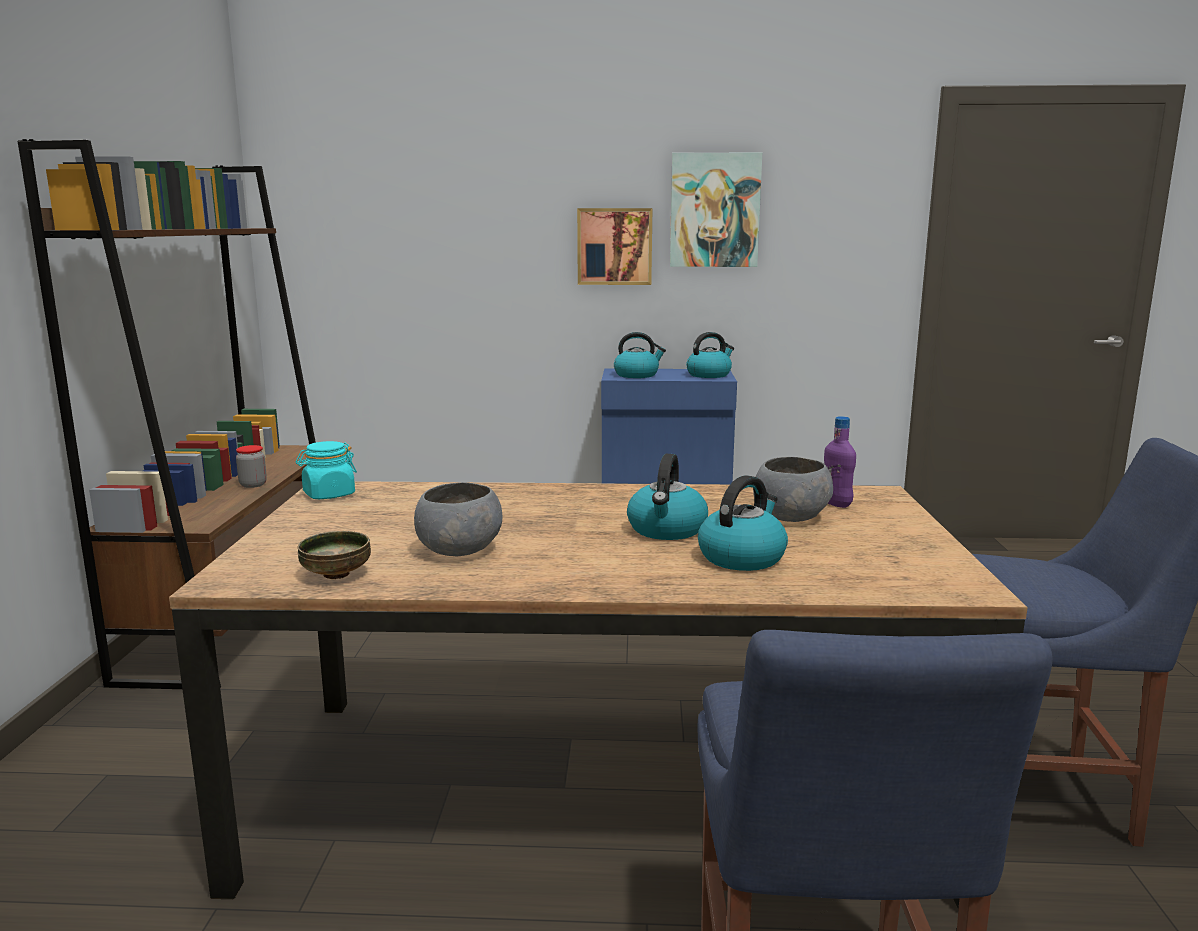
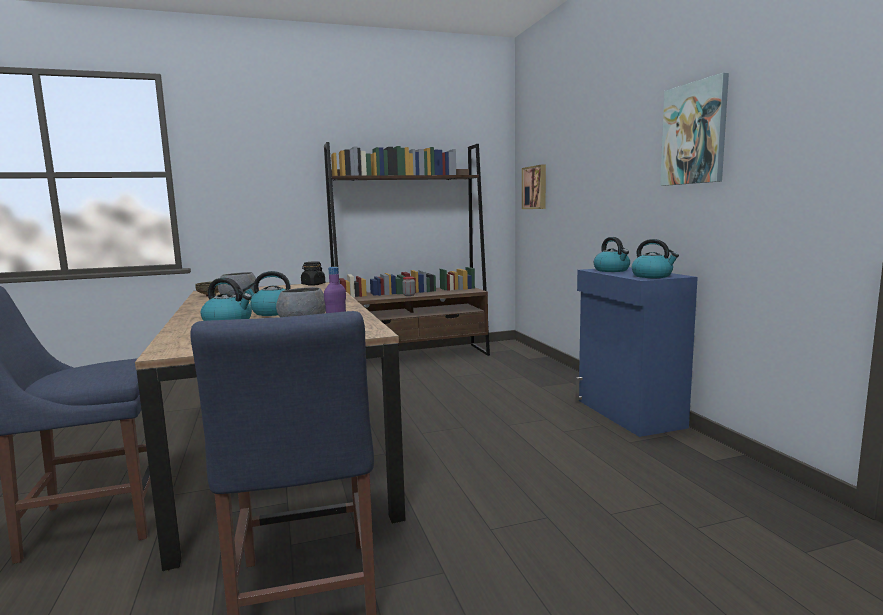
camera: 70 degrees right, 5 degrees down
(328, 495) = (313, 284): turquoise jar -> black jar
(614, 246) = (636, 172): picture -> picture (535, 187)

